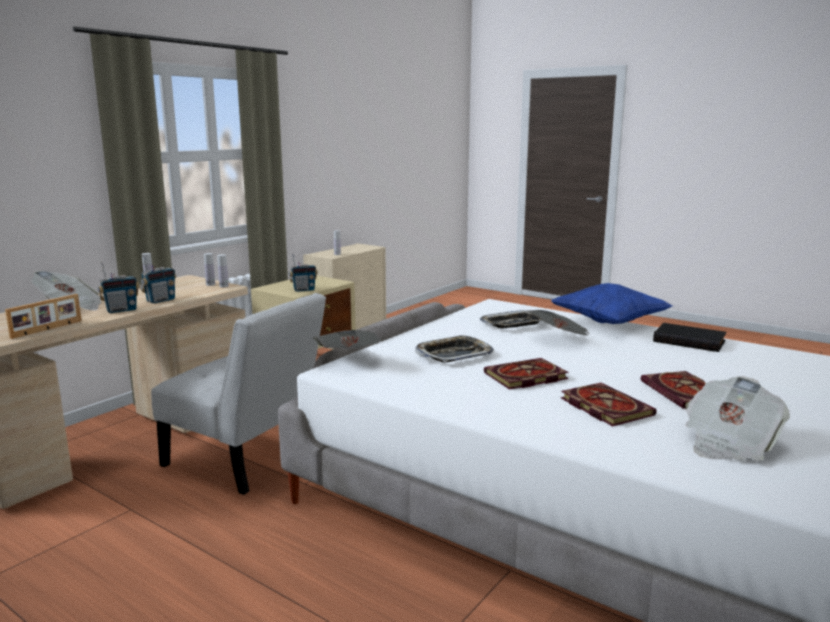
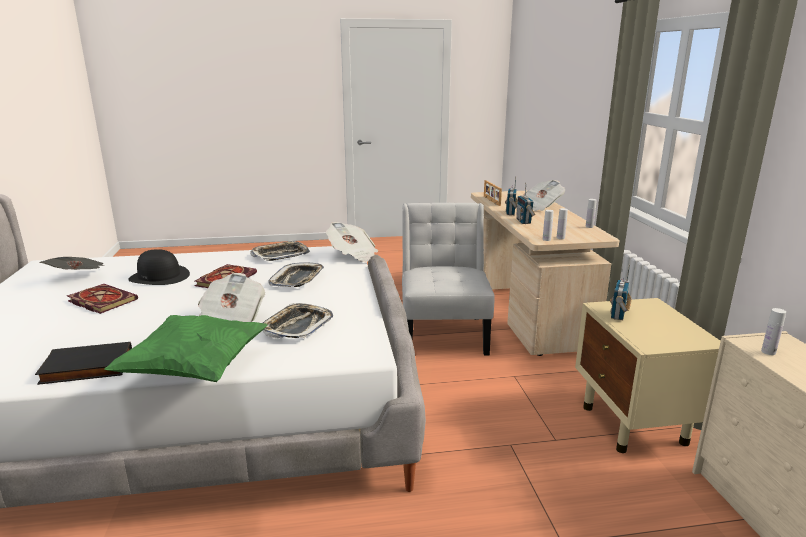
camera: 135 degrees right, 5 degrees up
(246, 460) = (443, 333): white chair -> white chair turned 105 degrees clockwise
(417, 390) = (280, 255): none -> tray
(603, 407) = (160, 276): book -> black hat
(609, 323) = (195, 369): blue pillow -> green pillow

